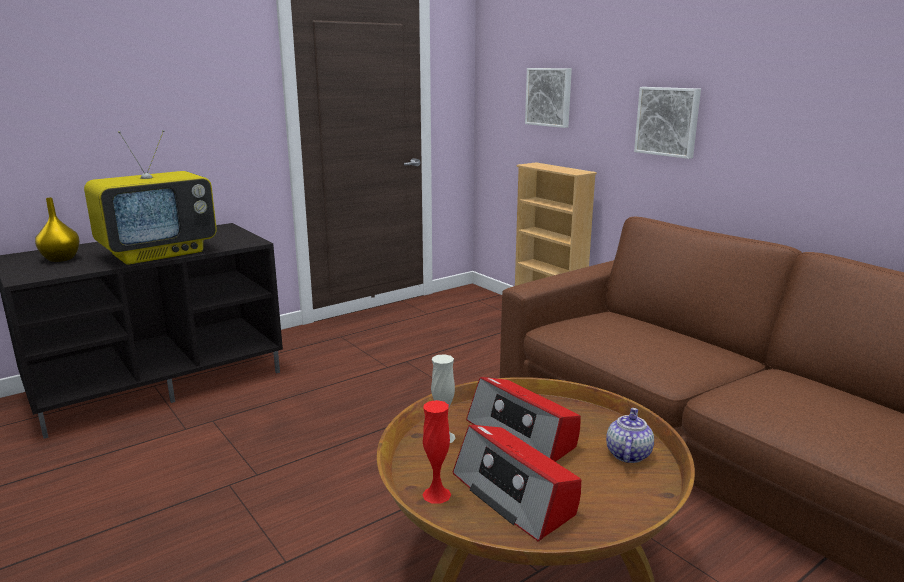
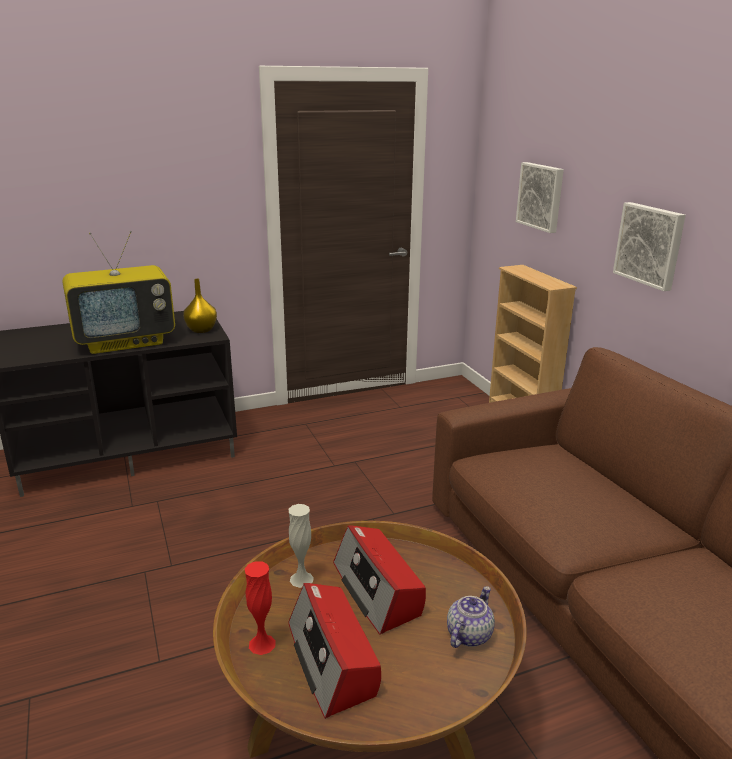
camera: 15 degrees right, 5 degrees up
(61, 259) = (45, 340): yellow vase -> yellow vase (201, 330)

